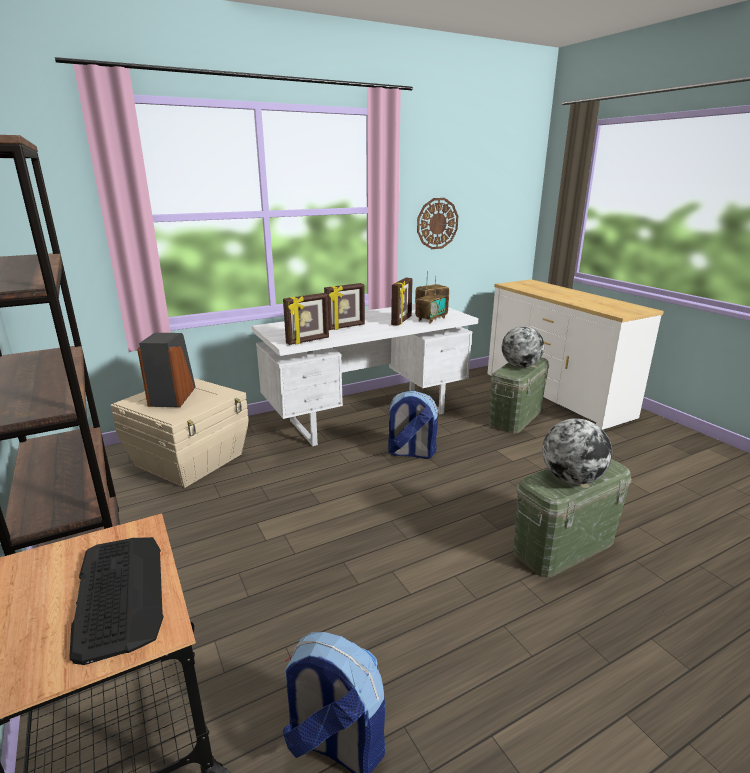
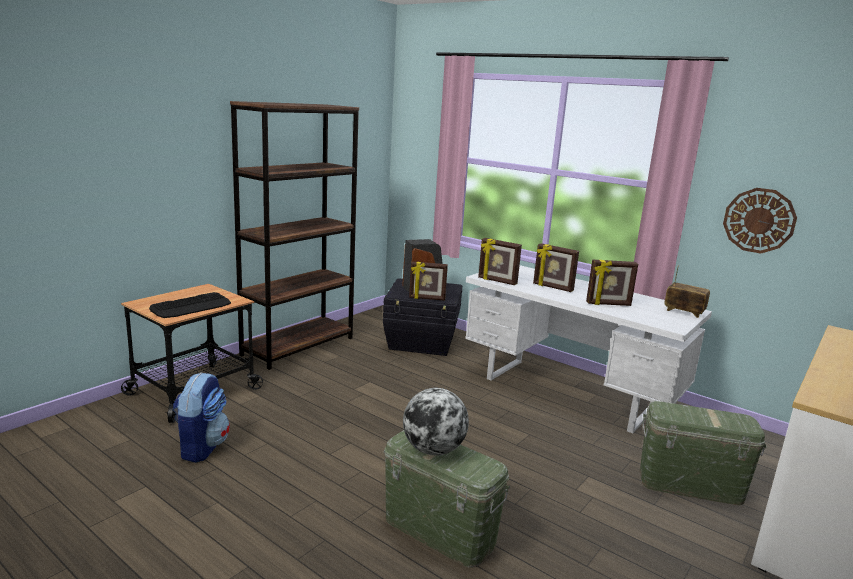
camera: 65 degrees right, 5 degrees down
(190, 460) = (422, 342): beige storage box -> black storage box
(208, 401) = (427, 298): none -> picture frame
(410, 453) = (525, 425): backpack -> none
(431, 319) = (637, 315): radio -> none
(520, 366) = (700, 415): globe -> none

